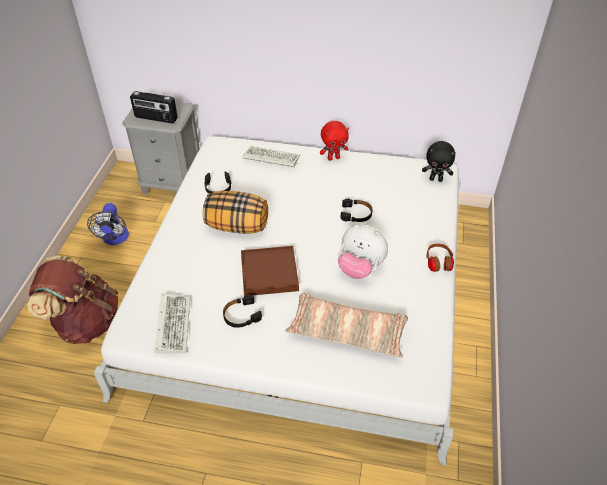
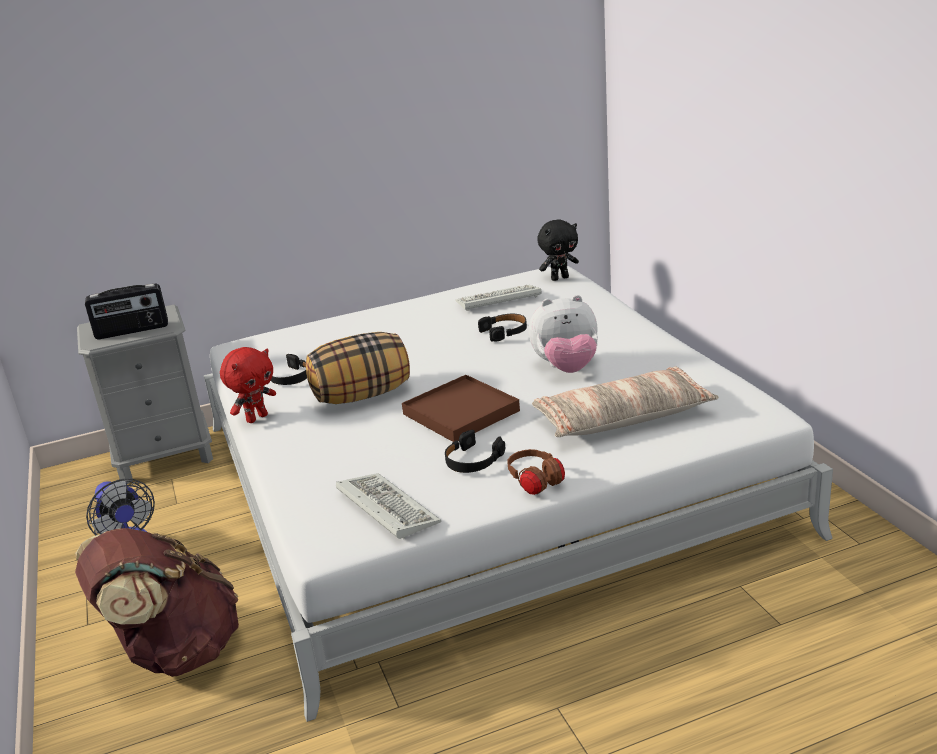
camera: 30 degrees left, 20 degrees down
(270, 158) = (330, 332): keyboard -> keyboard (497, 301)
(333, 158) = (415, 304): red plush toy -> red plush toy (256, 418)
(438, 264) = (648, 333): brown headphones -> brown headphones (535, 483)

